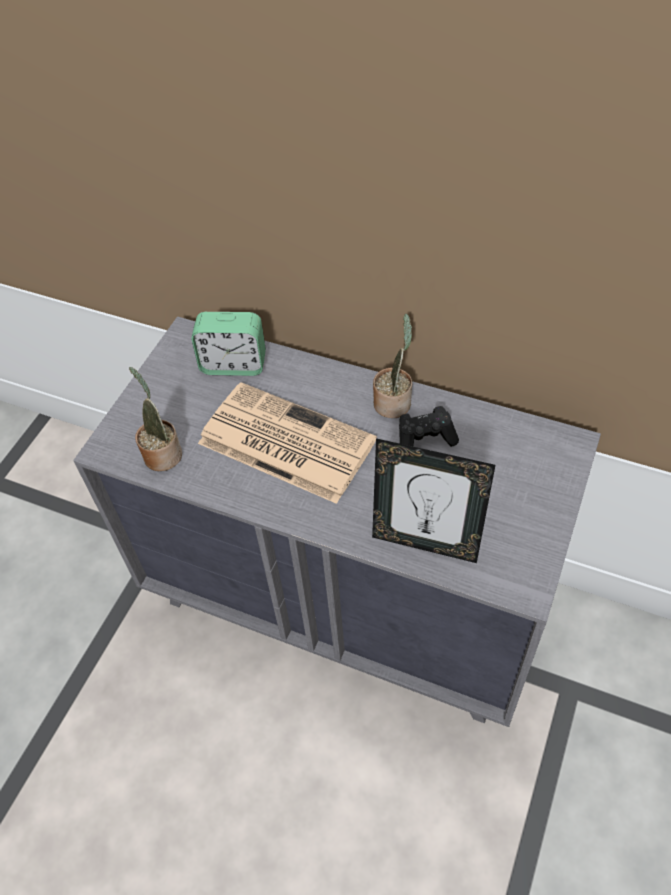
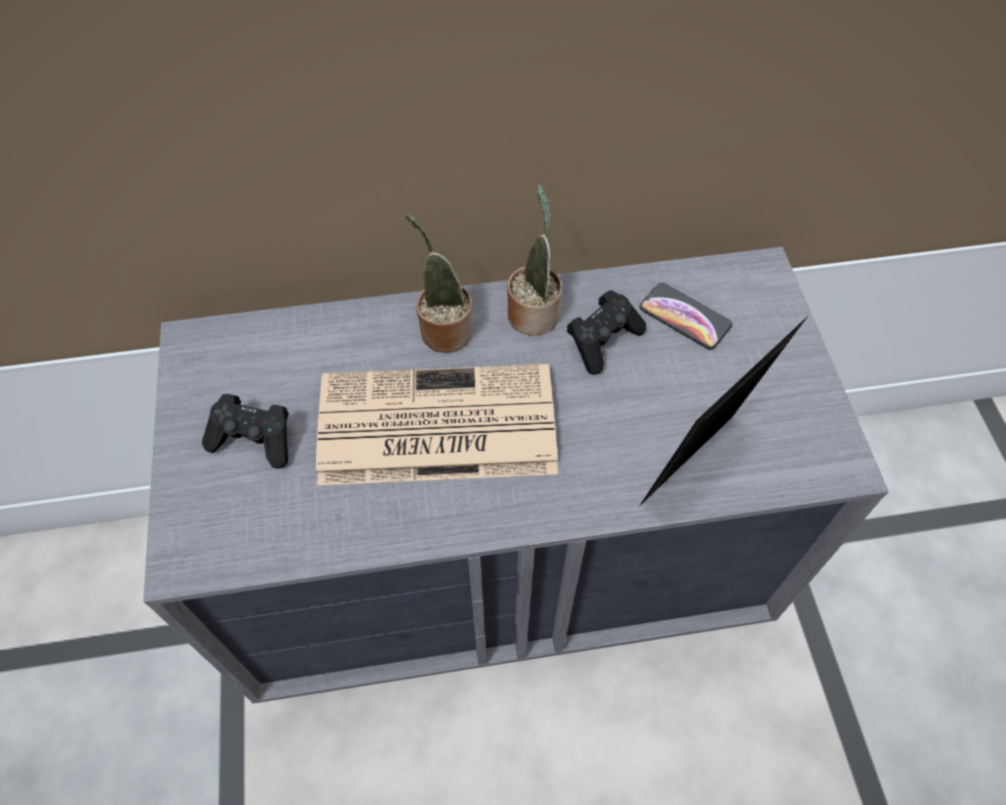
camera: 35 degrees left, 5 degrees up
(162, 453) = (275, 524): potted plant -> potted plant (443, 329)
(182, 403) = (254, 439): none -> black game controller
(233, 364) = (291, 354): alarm clock -> none
(425, 542) = (696, 468): picture frame -> picture frame turned 150 degrees clockwise
(492, 448) = (685, 317): none -> phone

